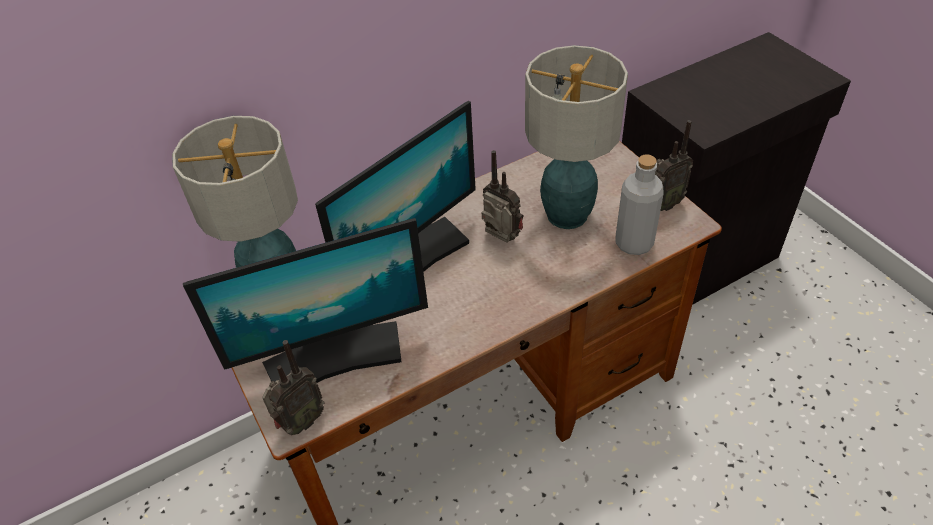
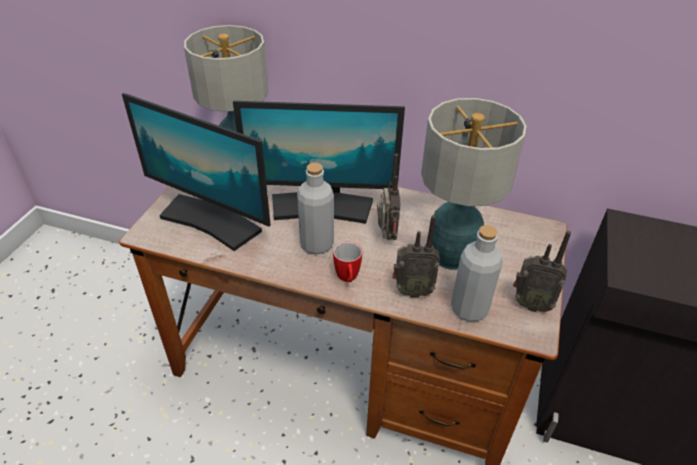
camera: 45 degrees right, 5 degrees down
(300, 422) = (151, 236): radio -> radio (411, 291)
(459, 293) = (317, 244): none -> grey bottle
(526, 298) = (348, 279): none -> mug

